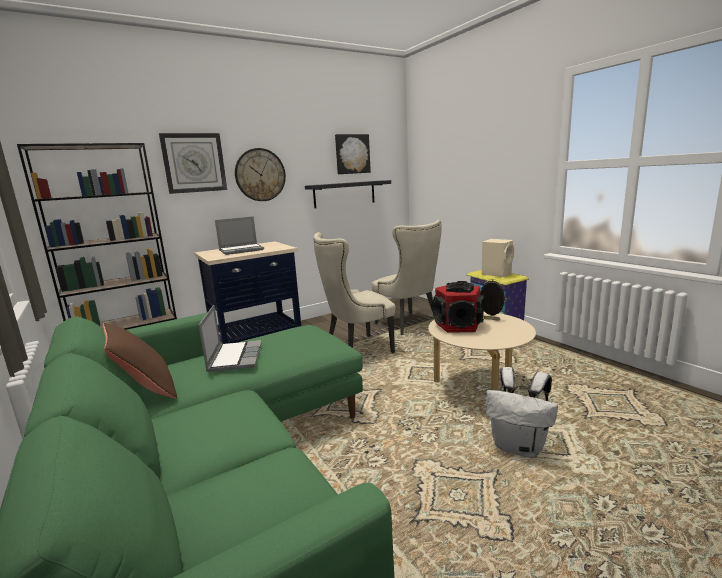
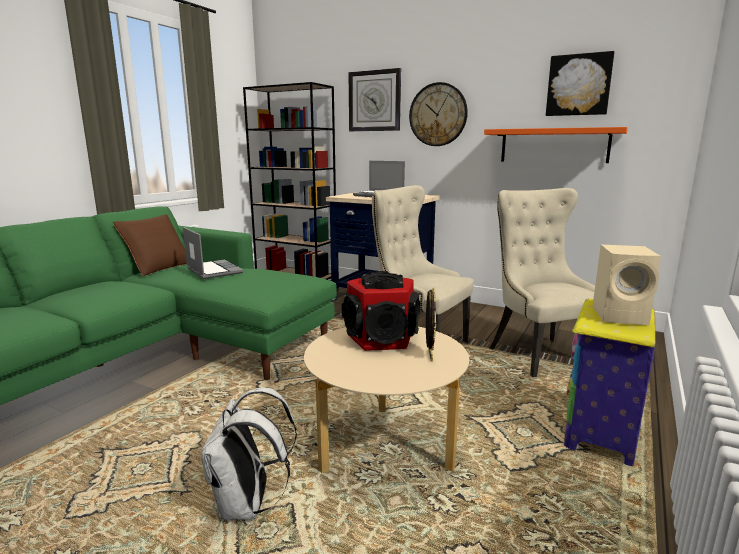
camera: 60 degrees right, 0 degrees up
(235, 357) = (213, 270): laptop -> laptop turned 90 degrees counterclockwise
(344, 194) = (554, 145): black shelf -> orange shelf
(408, 324) = (540, 356): beige chair -> beige chair turned 135 degrees clockwise

